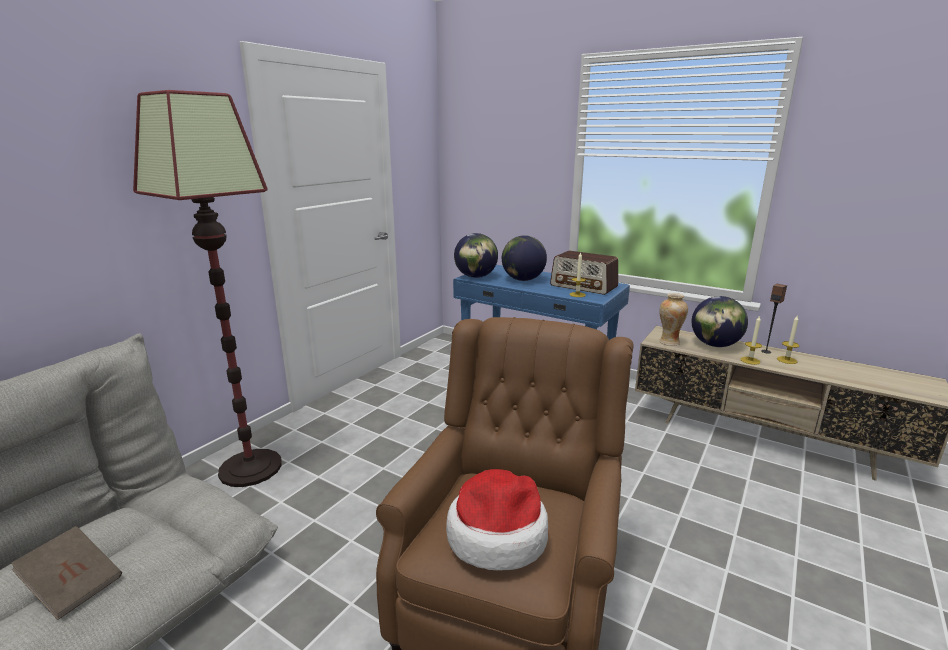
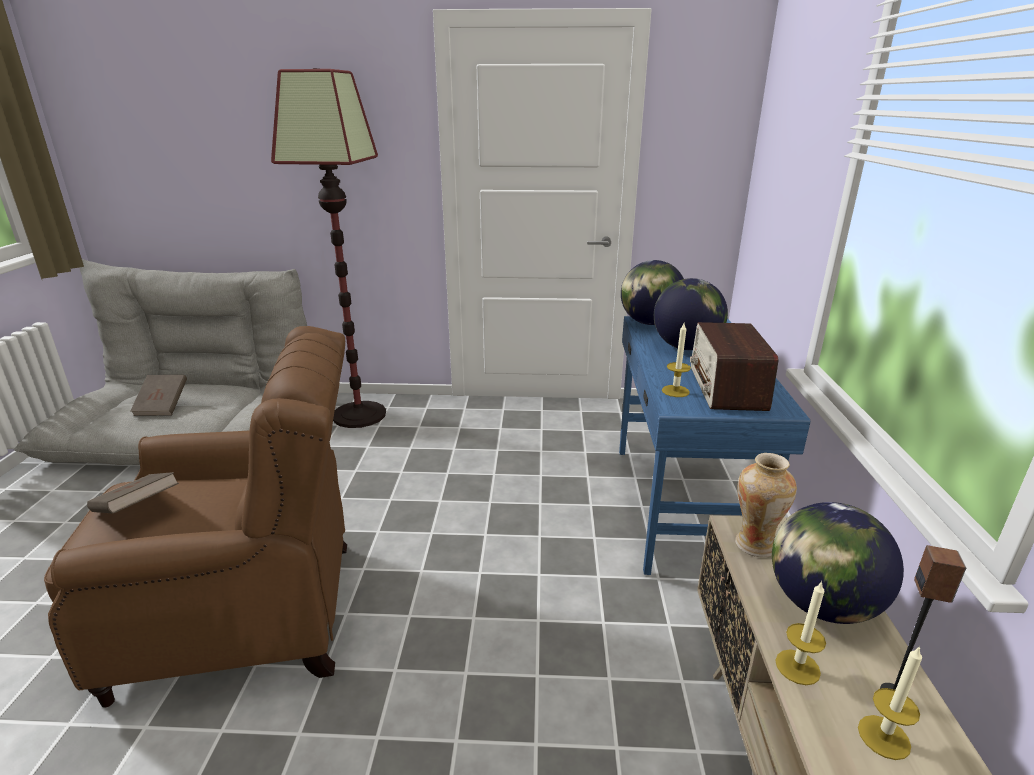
camera: 60 degrees right, 5 degrees up
(497, 535) = (137, 510): hat -> brown book

